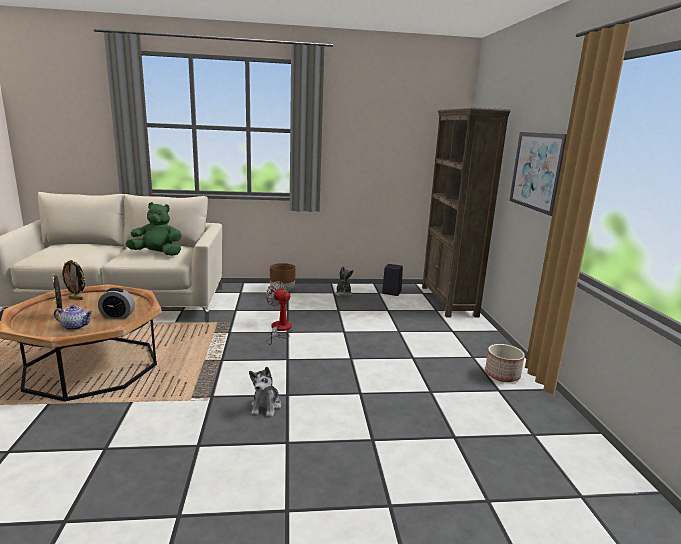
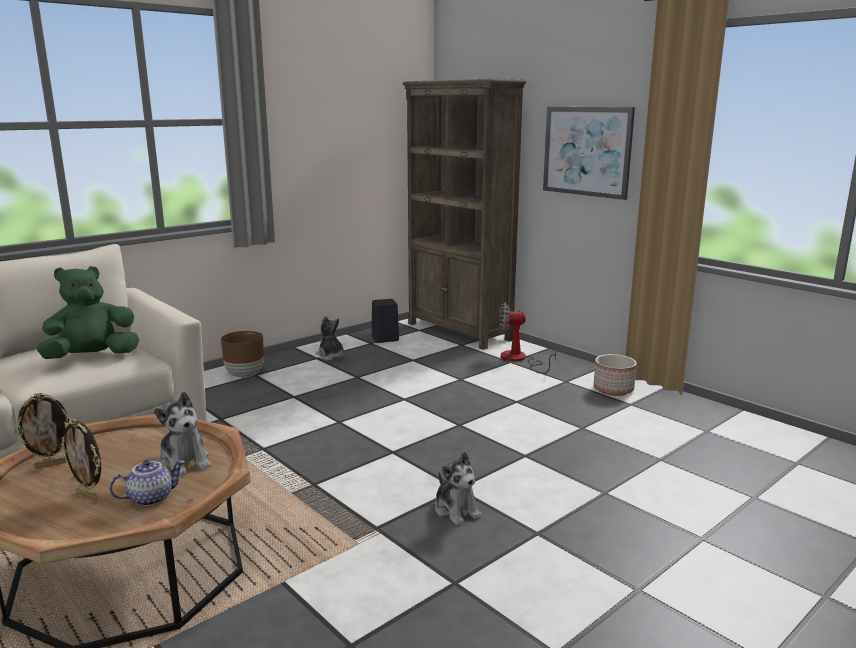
camera: 35 degrees left, 0 degrees up
(117, 316) = (185, 461): alarm clock -> plush toy
(280, 330) = (325, 423): fan -> fan (519, 360)

